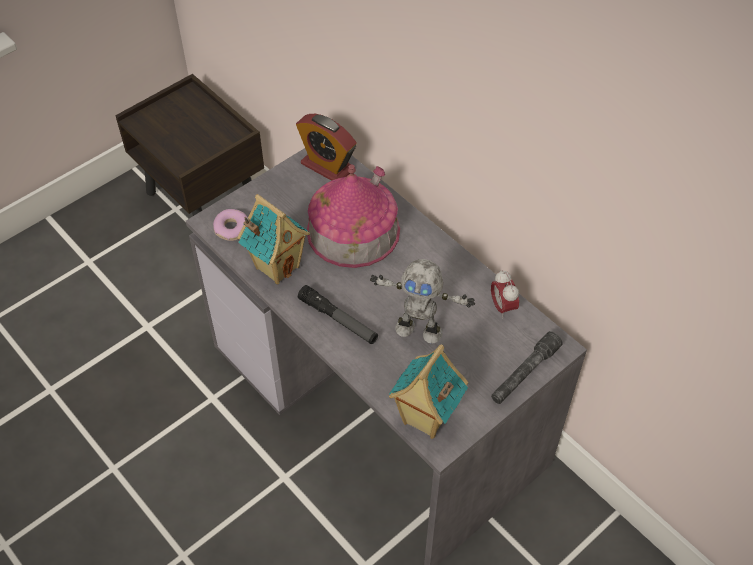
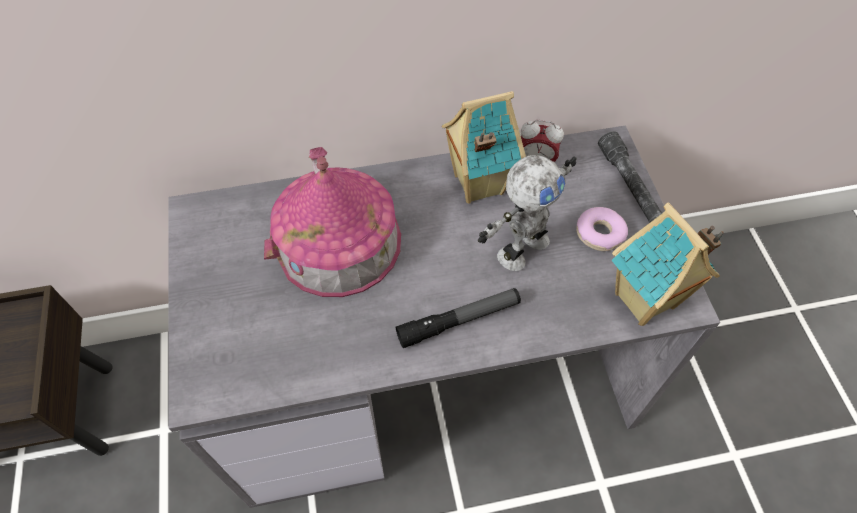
camera: 60 degrees left, 5 degrees up
(231, 229) = (230, 374): donut -> donut (599, 234)
(277, 266) = (332, 349): toy house -> toy house (477, 184)
(327, 166) = (219, 220): alarm clock -> none

